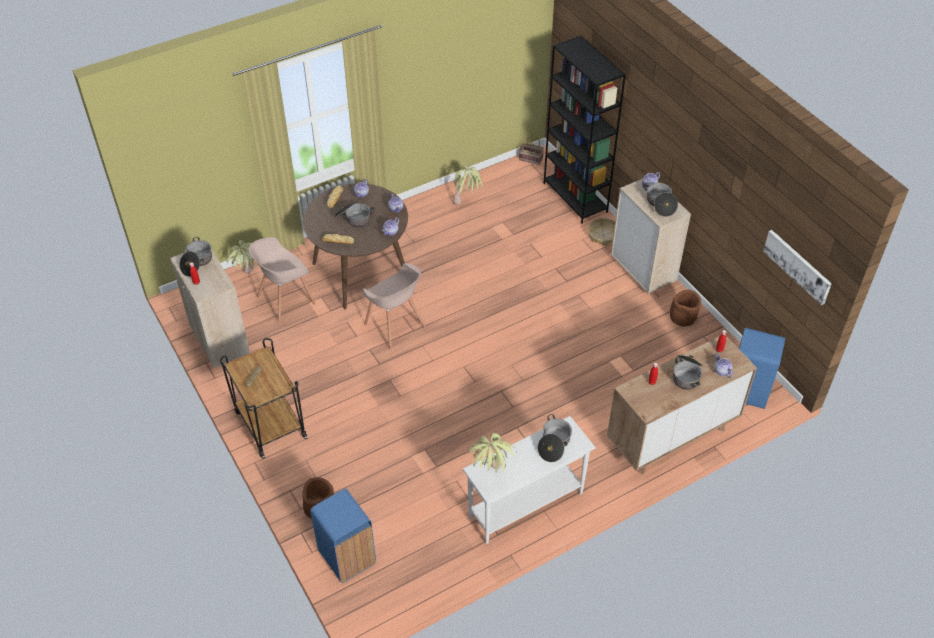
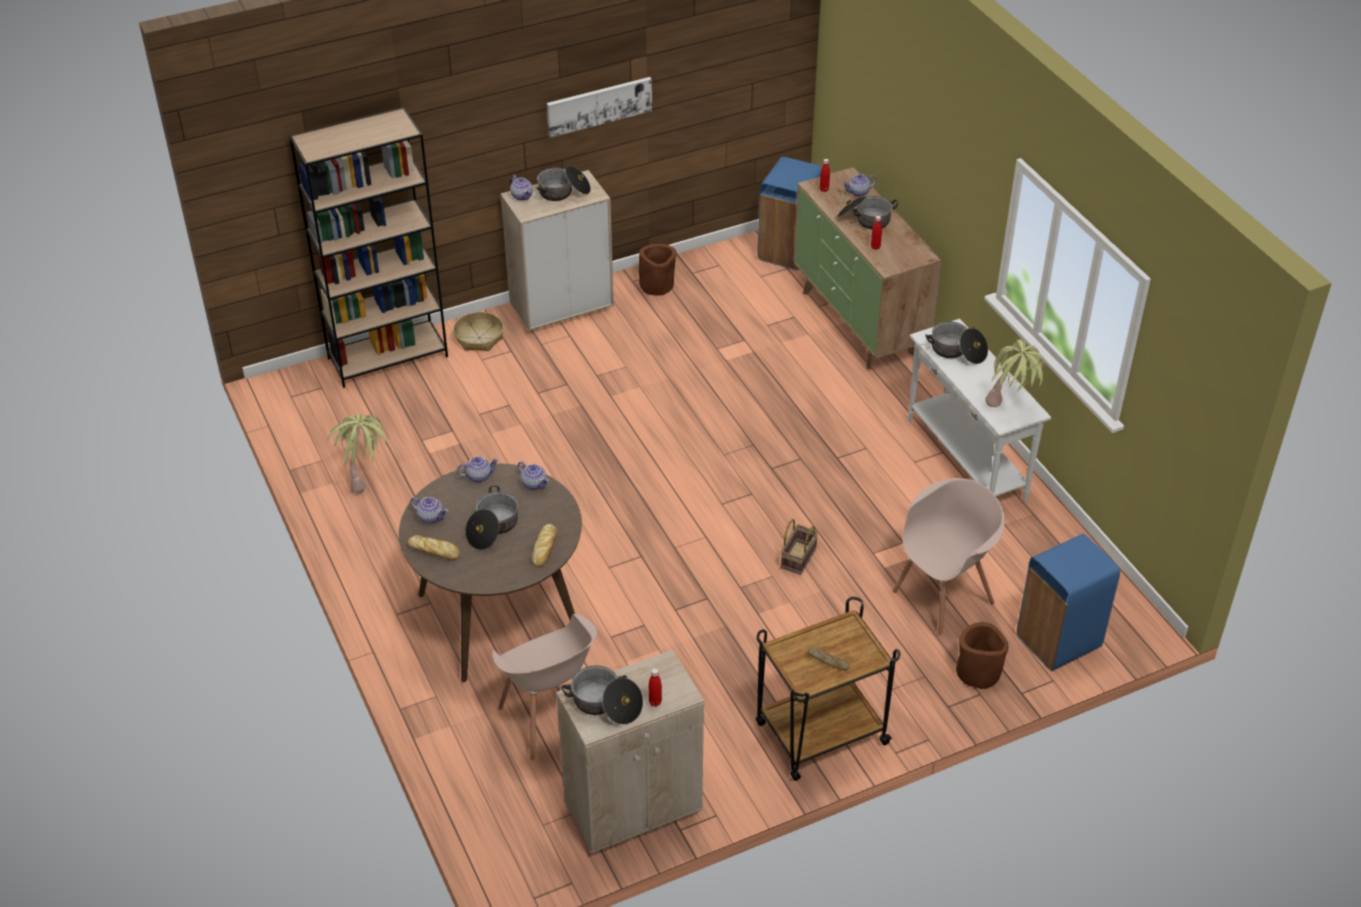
camera: 85 degrees left, 5 degrees down
(248, 279) = (483, 775): potted plant -> none
(394, 326) = (630, 578): beige chair -> beige chair (943, 596)
(531, 158) = (277, 395): basket -> basket (798, 557)
(575, 198) = (388, 357): black bookcase -> beige bookcase
(797, 266) = (757, 69): picture -> picture (599, 105)

